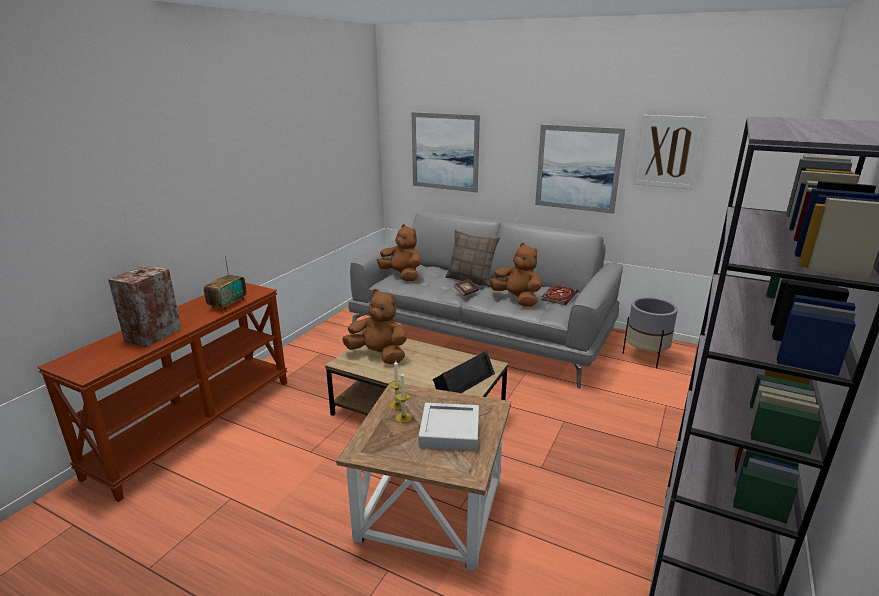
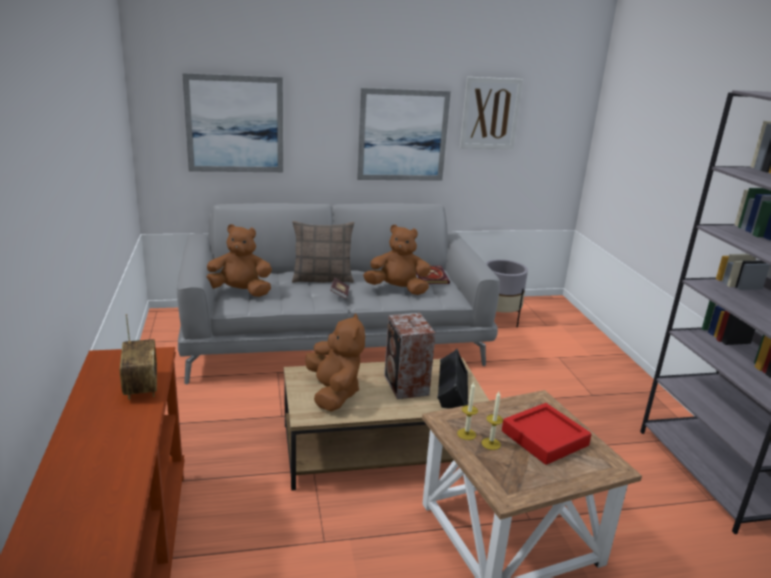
camera: 40 degrees left, 0 degrees up
(151, 335) = (104, 467): speaker -> speaker (406, 386)
(378, 355) = (333, 393): brown plush toy -> brown plush toy turned 90 degrees clockwise
(449, 431) = (544, 438): grey tray -> red tray

